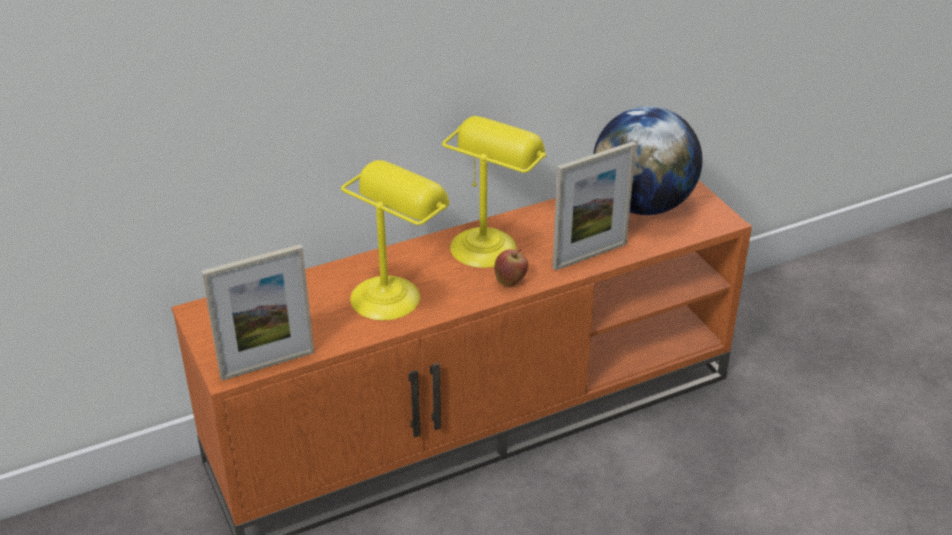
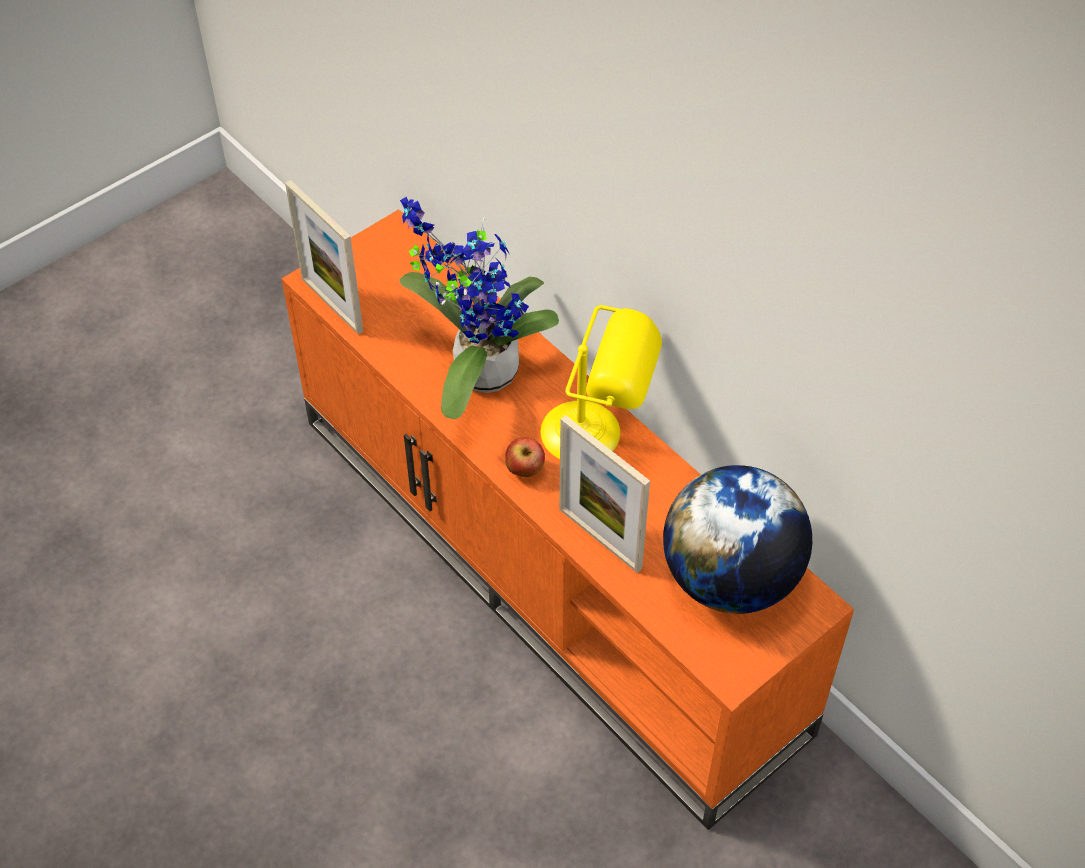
camera: 75 degrees right, 15 degrees up
(393, 289) = (477, 370): yellow table lamp -> potted plant

